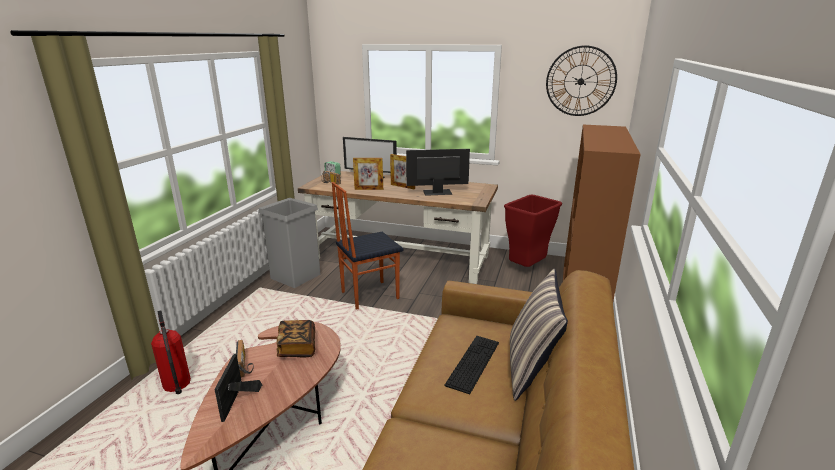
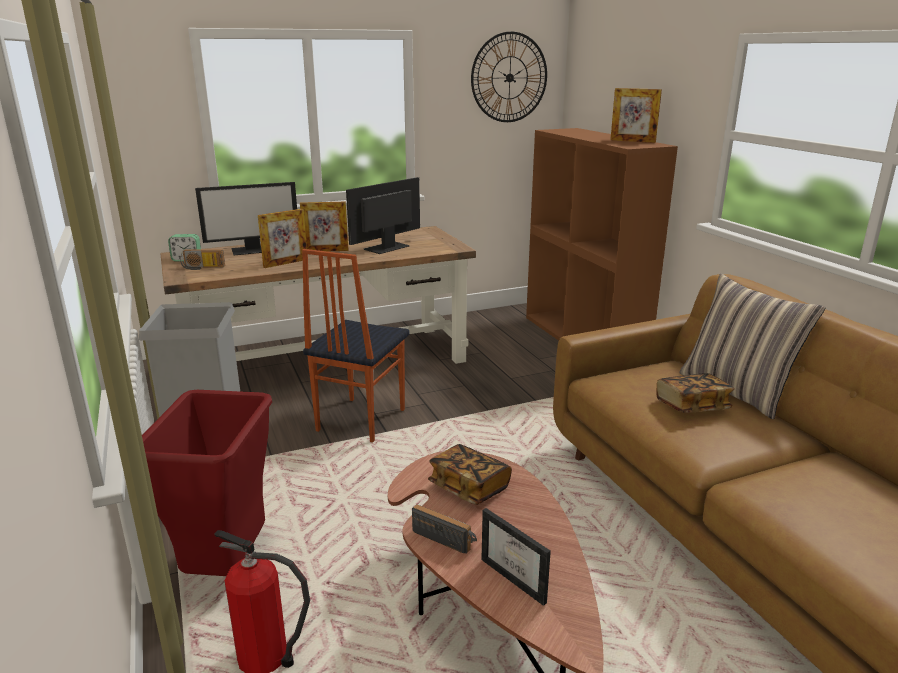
camera: 40 degrees left, 0 degrees up
(473, 363) = (691, 406): keyboard -> book
(526, 268) = (491, 328): red trash can -> red trash can (227, 567)
(618, 144) = (632, 141): none -> picture frame

